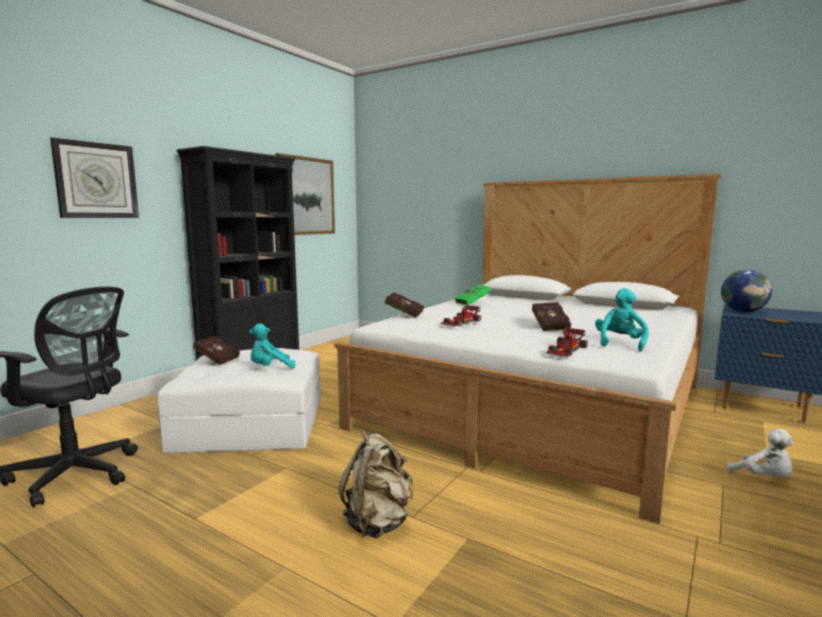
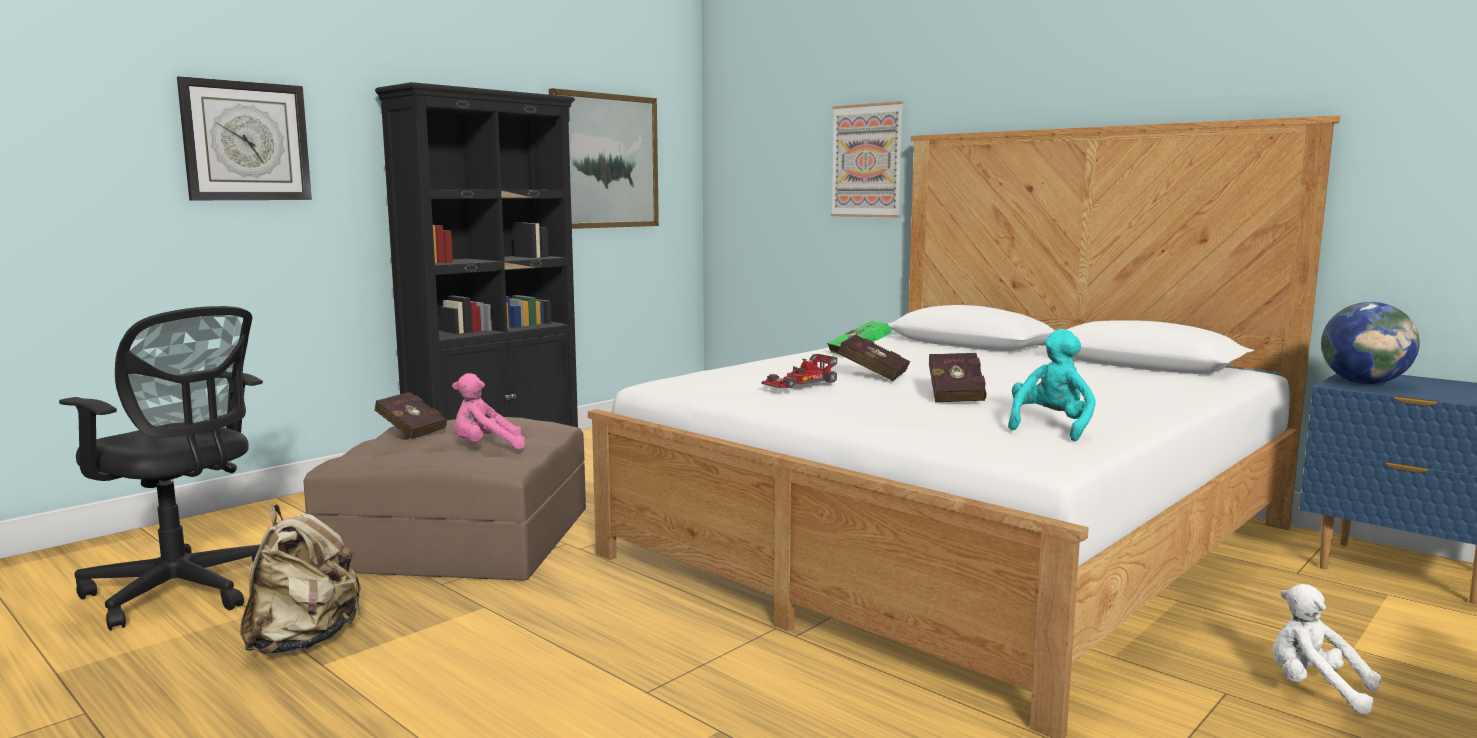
camera: 10 degrees right, 0 degrees up
(251, 423) = (461, 537): white ottoman -> brown ottoman
(270, 368) = (486, 448): turquoise plush toy -> pink plush toy
(378, 522) = (589, 695): beige backpack -> beige backpack (303, 642)
(403, 314) = (714, 367): red book -> red book (870, 374)
(456, 197) = (867, 161): none -> picture
(566, 349) = (940, 432): toy car -> none
(763, 478) = (1314, 689): white plush toy -> white plush toy turned 150 degrees clockwise

